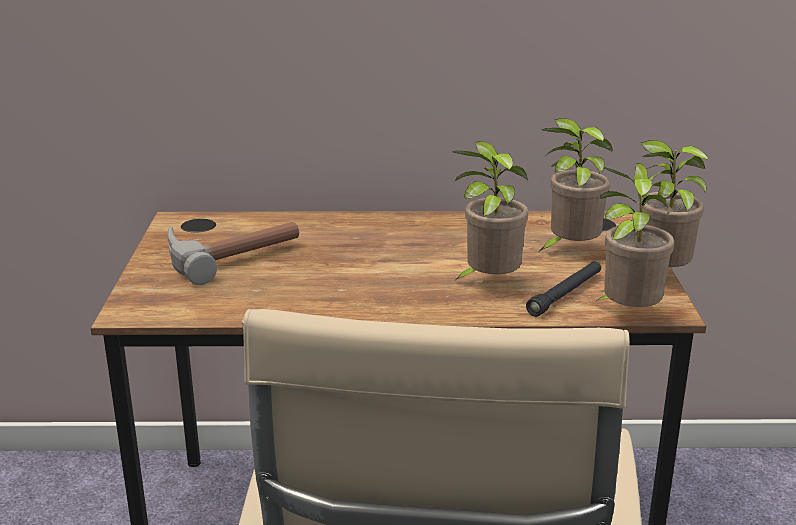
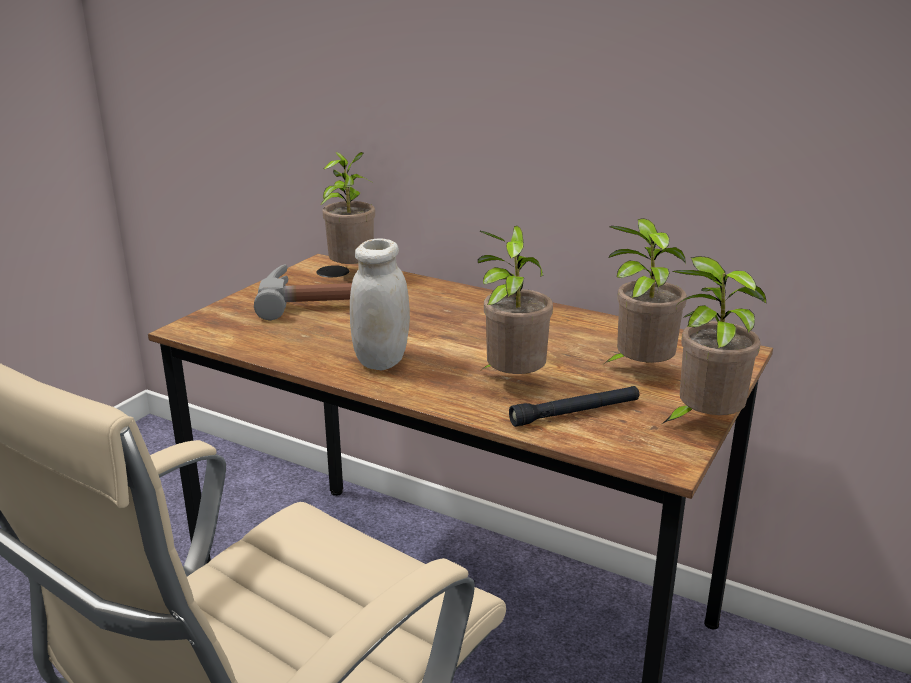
camera: 30 degrees right, 0 degrees up
(360, 294) = (382, 360): none -> white jar
(627, 314) = (614, 451): potted plant -> potted plant (351, 273)

